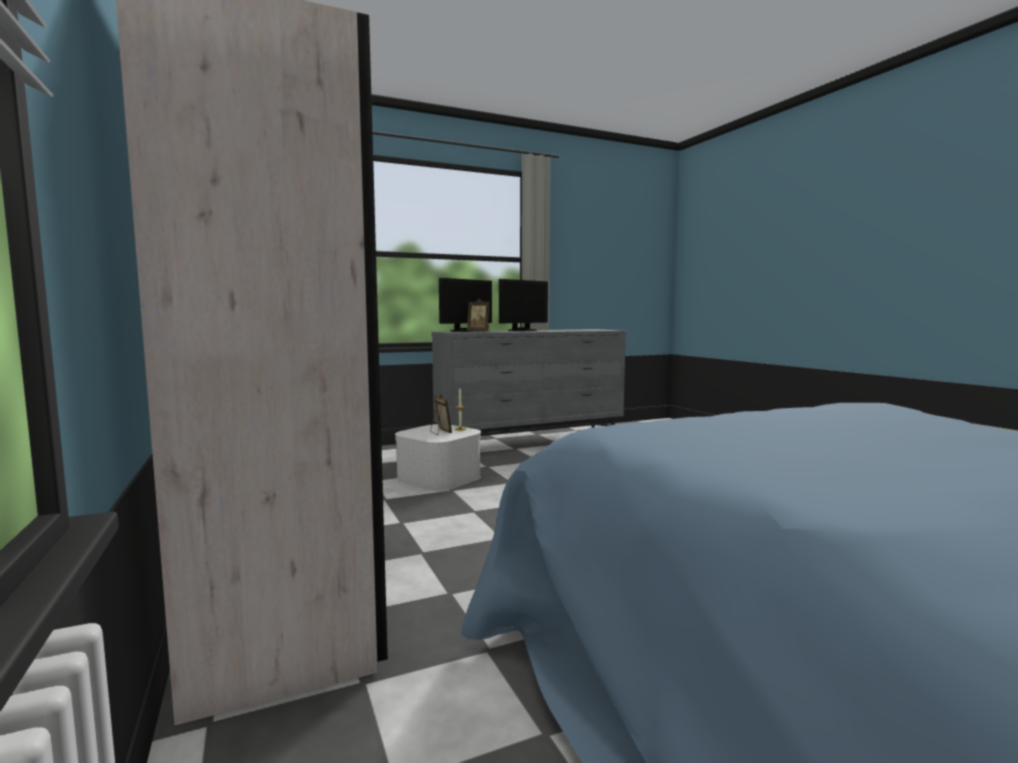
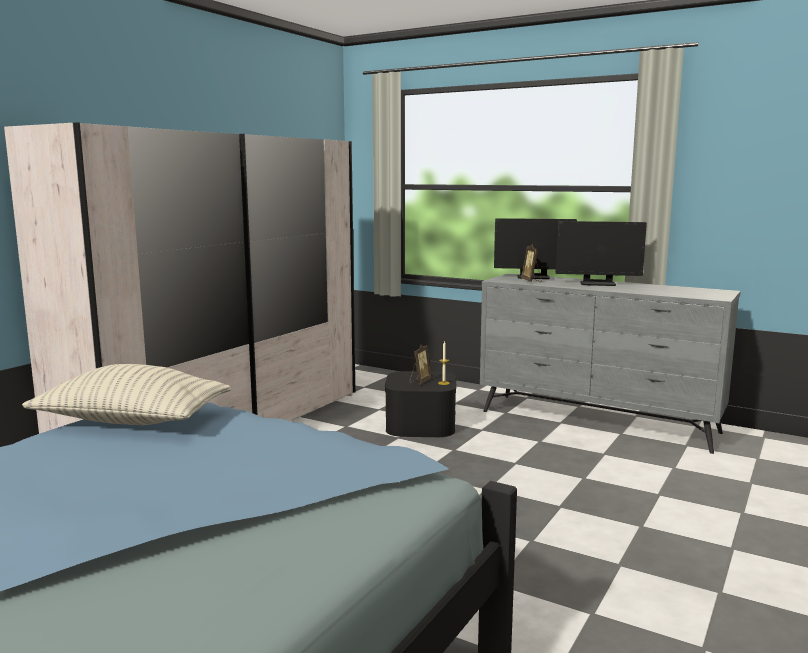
camera: 55 degrees right, 5 degrees up
(438, 478) = (420, 424): white storage box -> black storage box
(687, 441) = (132, 421): none -> pillow

